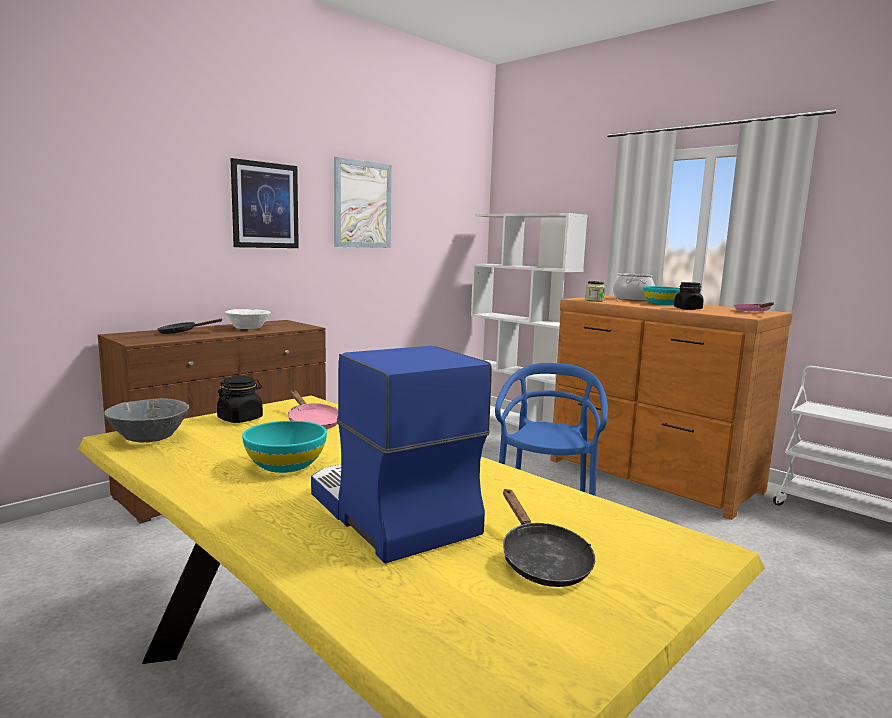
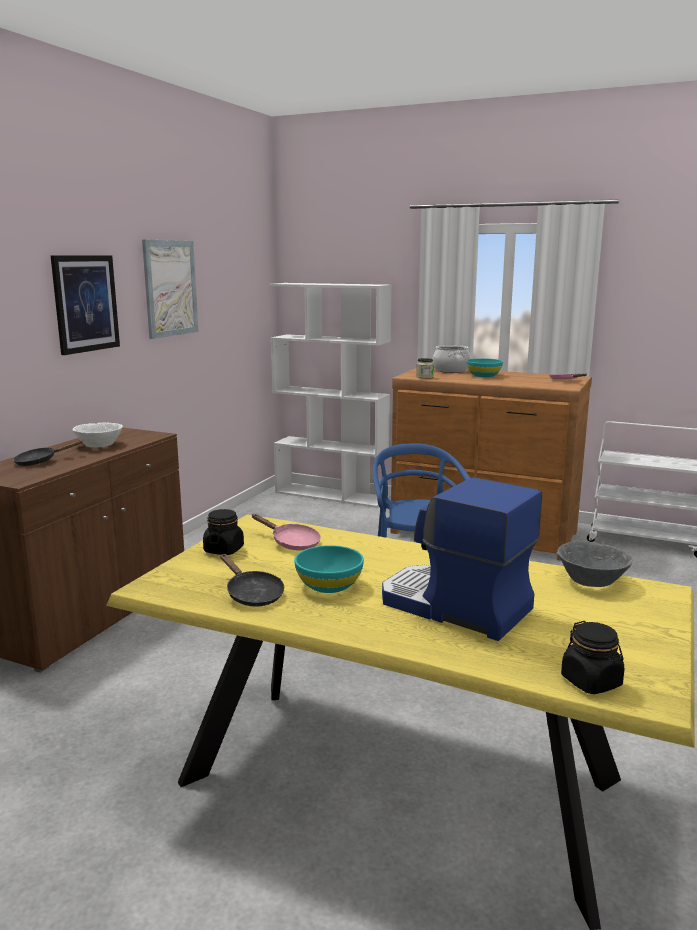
camera: 20 degrees left, 5 degrees up
(149, 437) = (174, 582): grey bowl -> grey bowl (592, 580)
(541, 561) = (584, 618): black frying pan -> black frying pan (252, 594)
(688, 309) = (513, 381): black jar -> black jar (591, 682)

